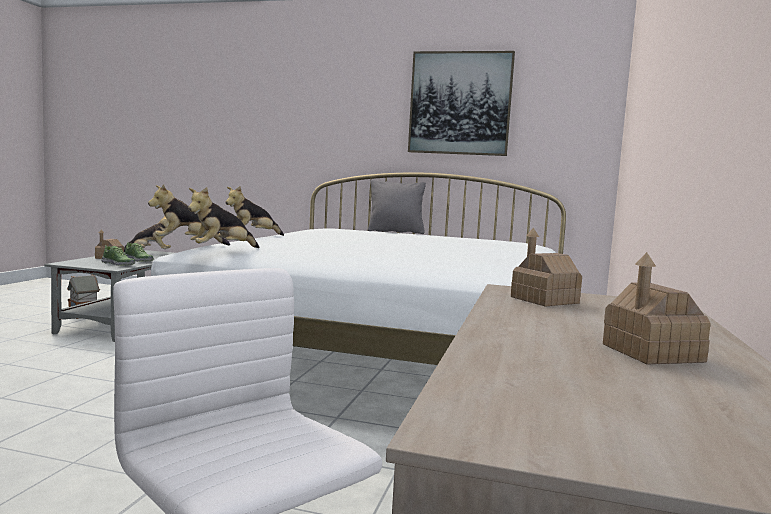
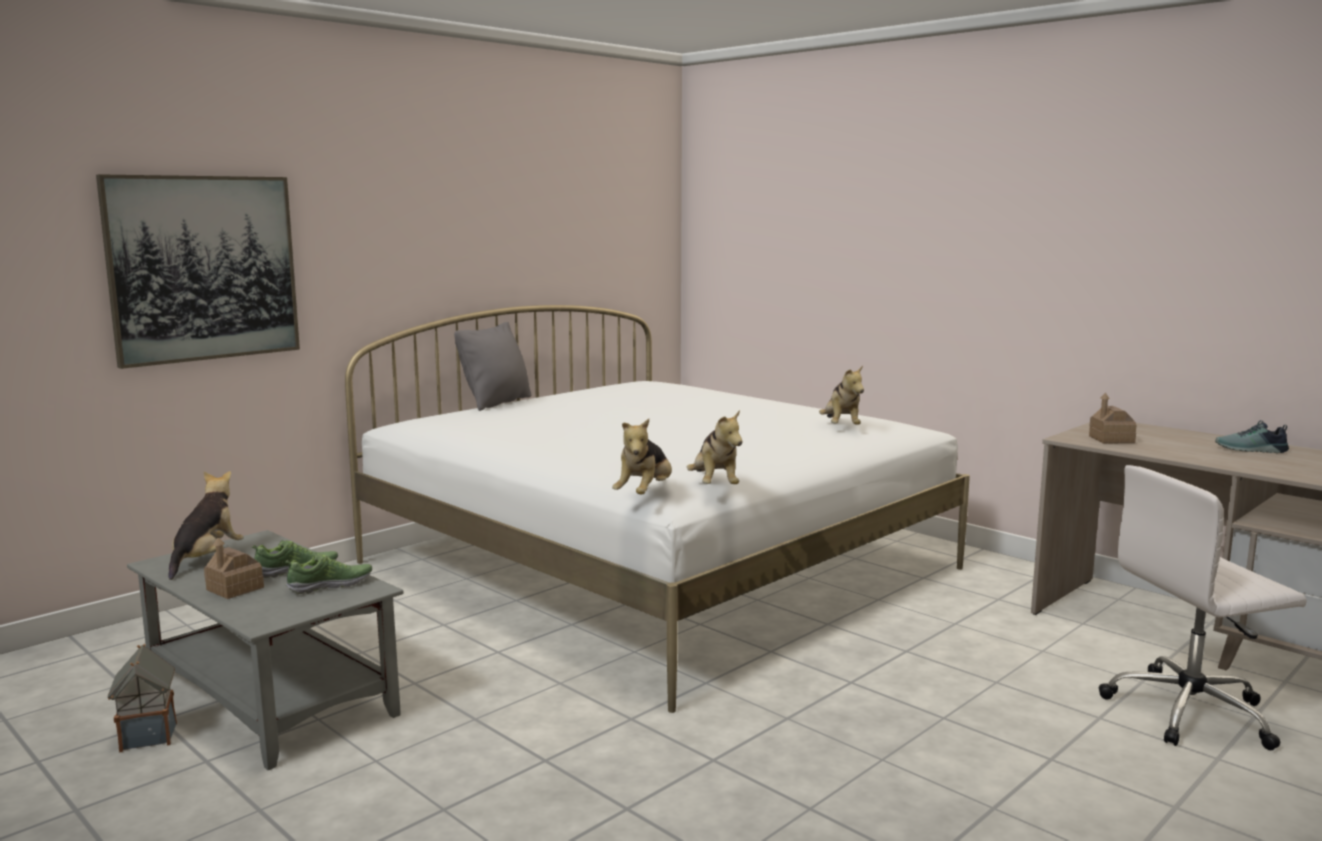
camera: 60 degrees left, 5 degrees up
(252, 236) = (545, 461): plush toy -> plush toy (841, 426)
(460, 103) = (530, 203): picture -> picture (203, 268)
(652, 353) = (1251, 450): toy house -> shoe

